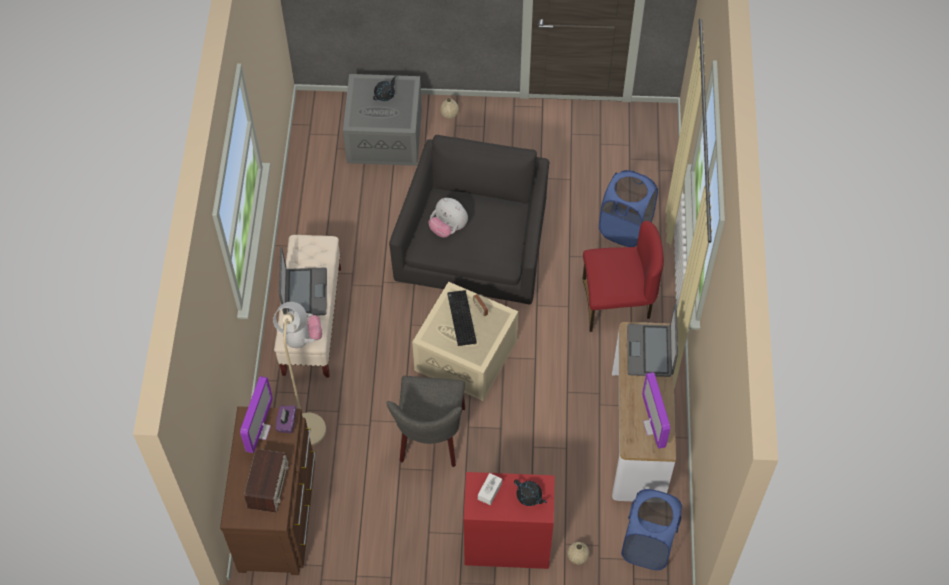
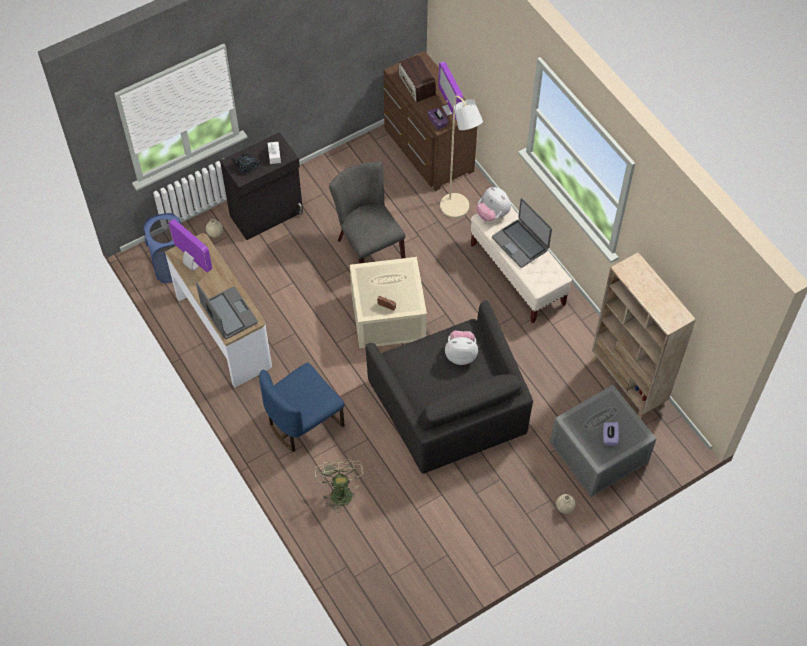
camera: 145 degrees right, 0 degrees up
(309, 172) = (627, 383): none -> beige bookcase
(385, 94) = (609, 437): black teapot -> purple tissue box
(460, 318) = (396, 292): keyboard -> none
(506, 544) = (267, 214): red cabinet -> black cabinet
(617, 303) = (303, 422): red chair -> blue chair
(625, 228) = (339, 491): blue laundry basket -> green fan

